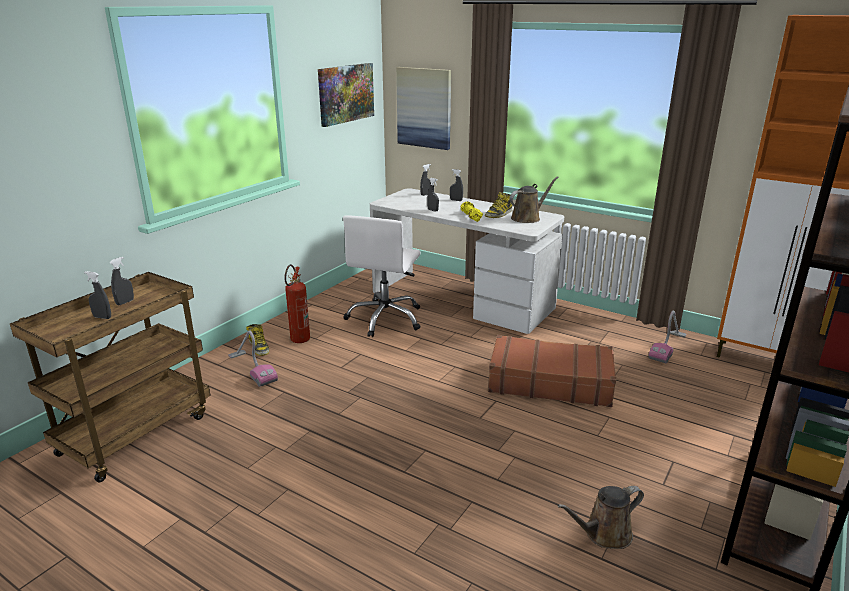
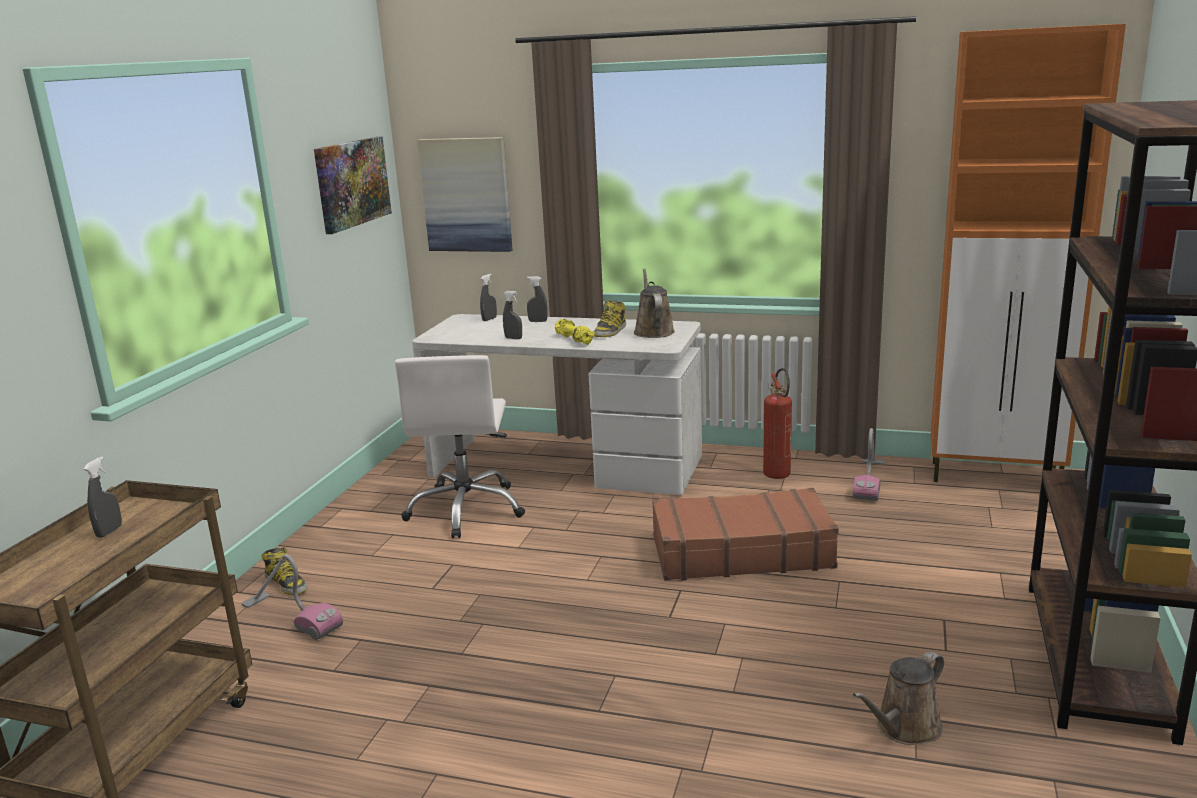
camera: 15 degrees left, 5 degrees down
(102, 317) = (85, 559): grey spray bottle -> none
(298, 341) = (347, 564): fire extinguisher -> fire extinguisher (778, 476)
(528, 218) = (653, 331): brown watering can -> brown watering can turned 45 degrees counterclockwise

